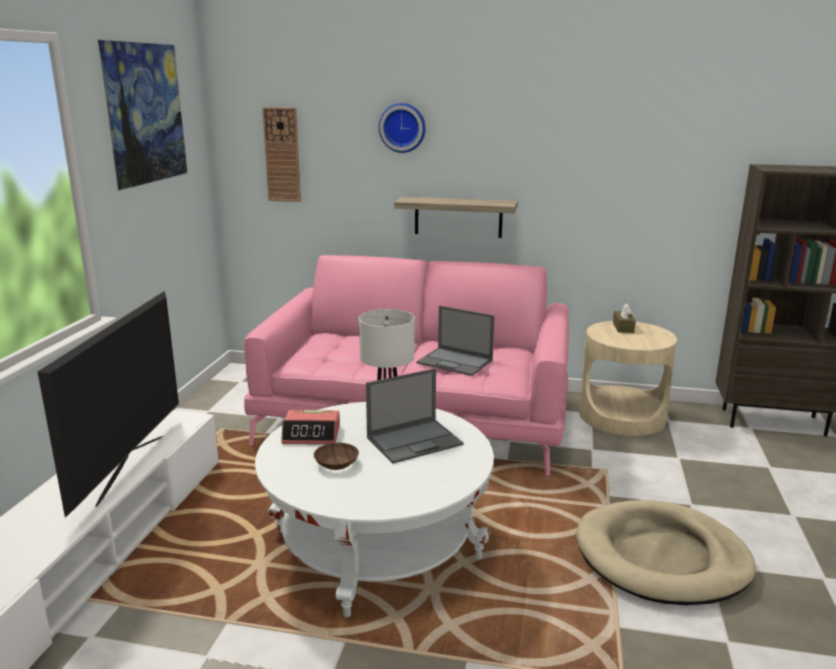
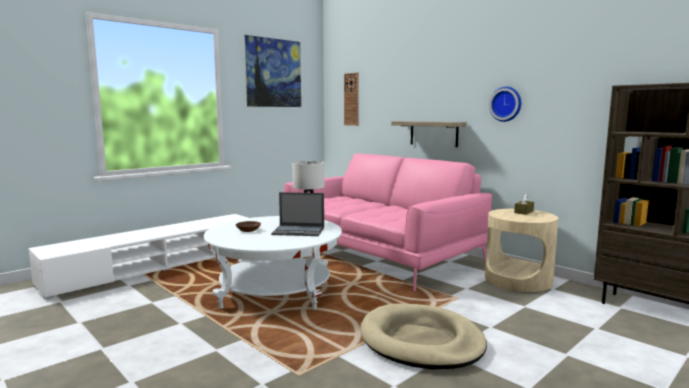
camera: 35 degrees right, 10 degrees down
(130, 468) = (194, 228): television -> none
(312, 435) = (259, 221): alarm clock -> none
(403, 127) = (406, 79): wall clock -> wall clock (506, 104)
(455, 362) = (386, 212): laptop -> none

